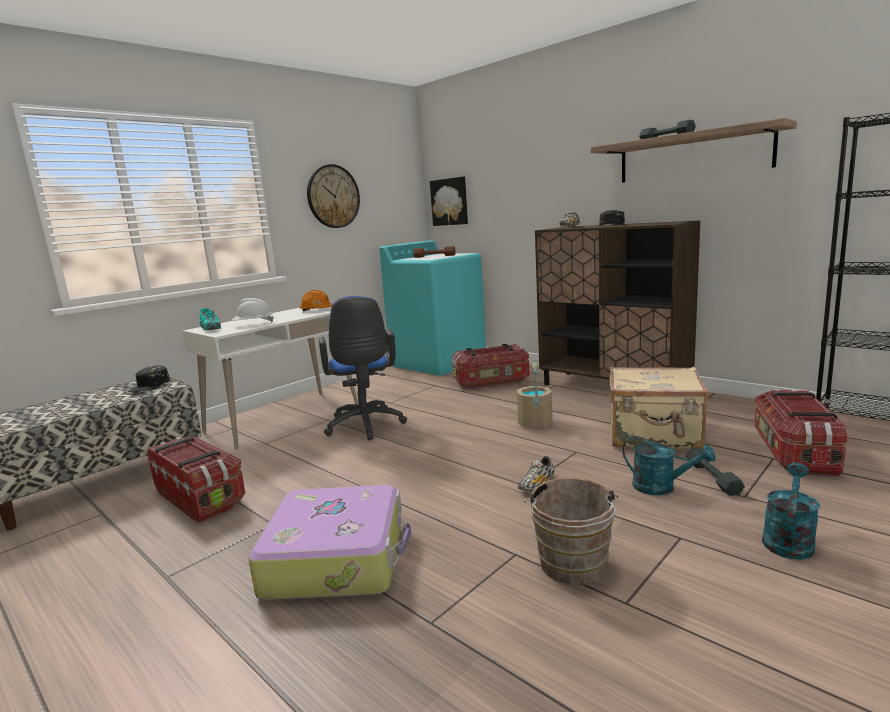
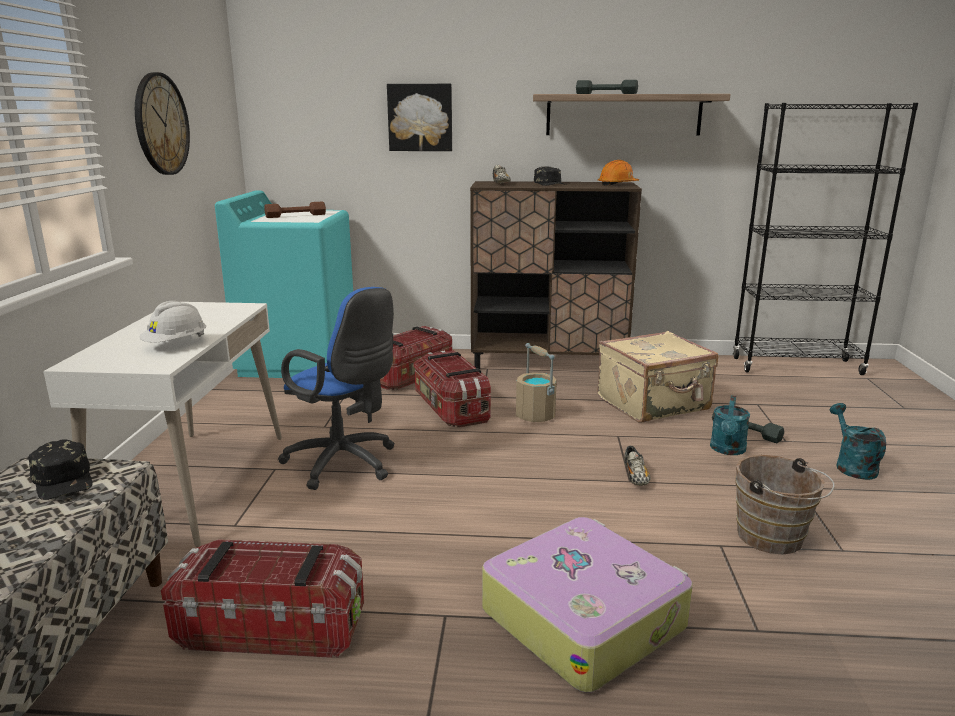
camera: 40 degrees left, 5 degrees up
(210, 329) = (109, 361): turquoise shoe -> none
(317, 310) = (219, 309): orange hard hat -> orange hard hat (617, 185)
(450, 202) = (291, 137): picture -> picture (420, 117)
(661, 487) = (727, 450): turquoise watering can -> turquoise watering can turned 120 degrees clockwise
(793, 453) = (762, 396): storage box -> storage box (450, 409)

